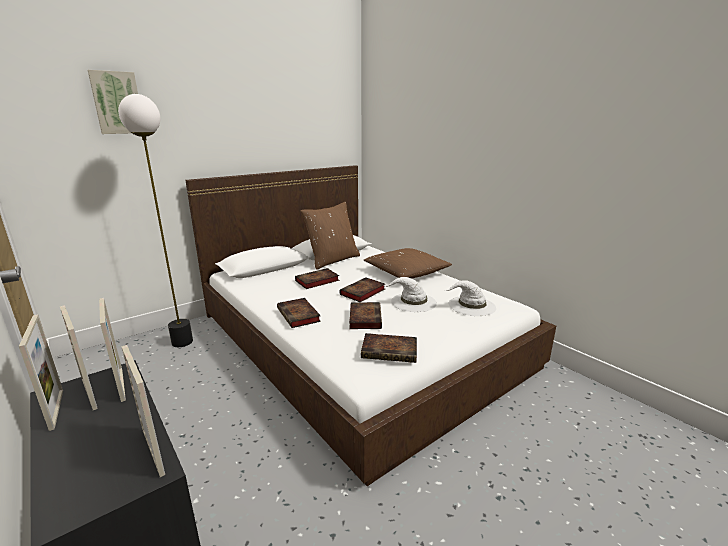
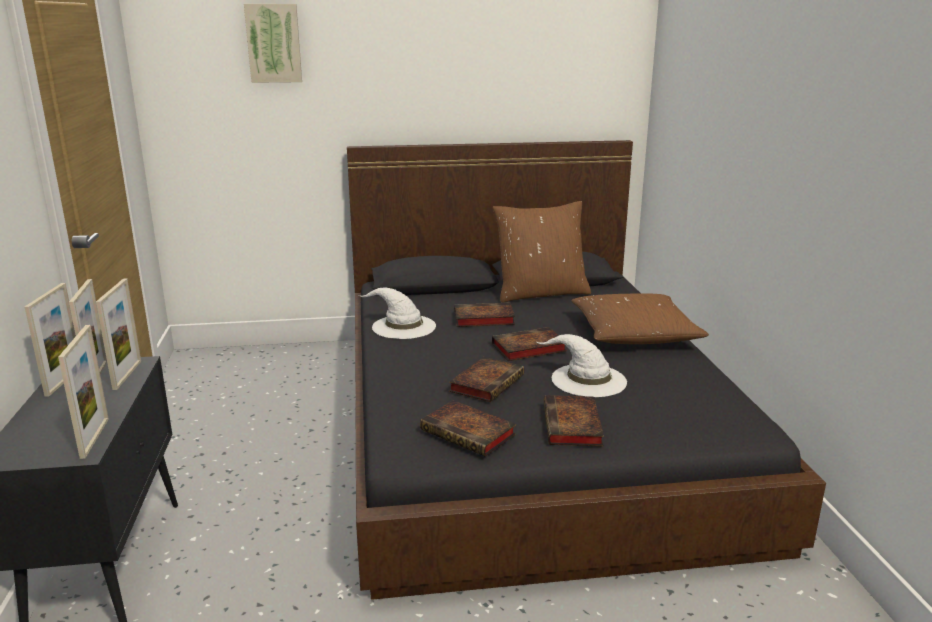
camera: 30 degrees right, 0 degrees up
(182, 342) = (307, 366): floor lamp -> none
(299, 316) = (409, 359): book -> book (573, 426)
(357, 338) = (527, 422): white bed -> black bed
(471, 306) = (675, 408): white hat -> white hat (402, 326)

